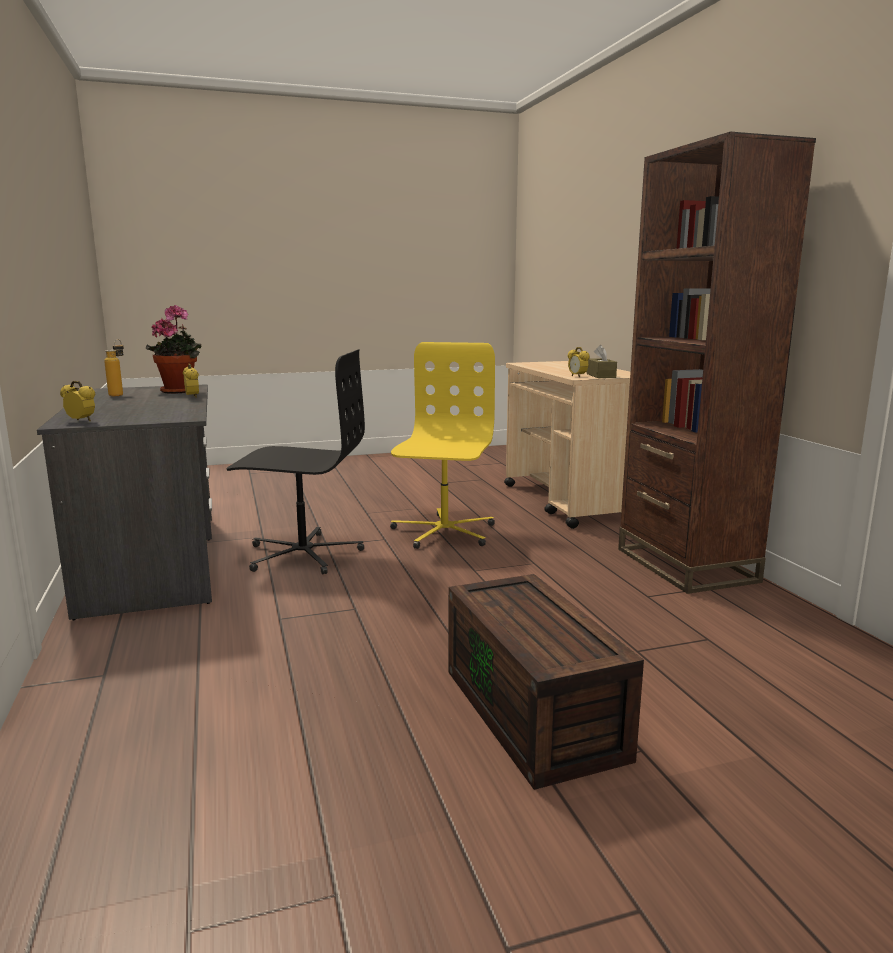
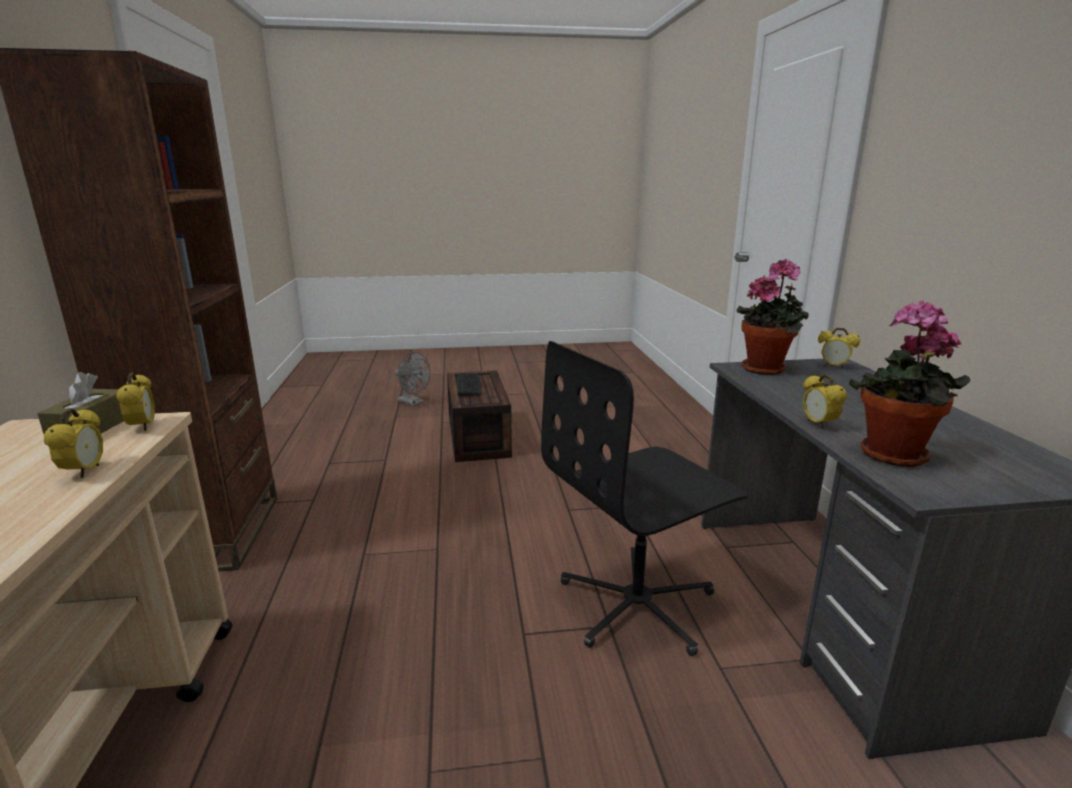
camera: 170 degrees left, 5 degrees up
(119, 394) = (972, 445): bottle -> none
(157, 418) = (766, 369): none -> potted plant
(303, 554) = (638, 604): black office chair -> black office chair turned 45 degrees counterclockwise
(443, 532) = (427, 645): yellow office chair -> none
(554, 622) = (469, 385): none -> keyboard
(556, 371) = (85, 472): none -> alarm clock
(801, 828) = (413, 403): none -> grey fan

